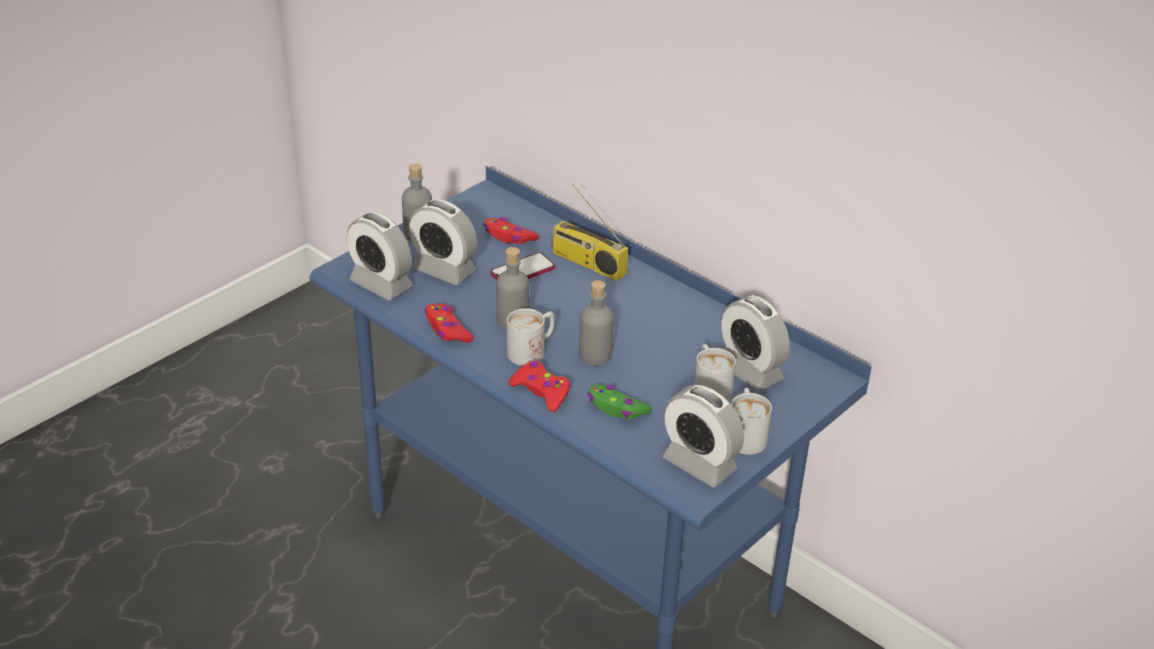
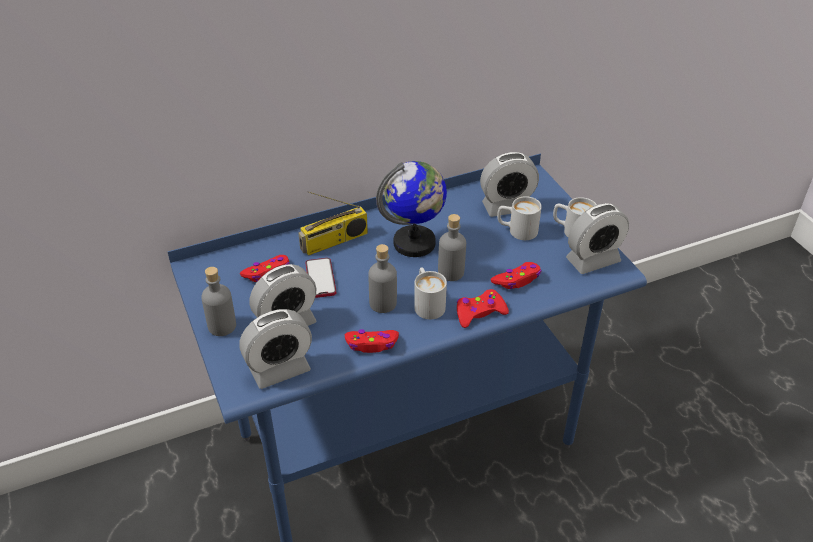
camera: 65 degrees left, 5 degrees up
(617, 408) = (517, 280): green game controller -> red game controller
(625, 318) = (415, 243): none -> globe

